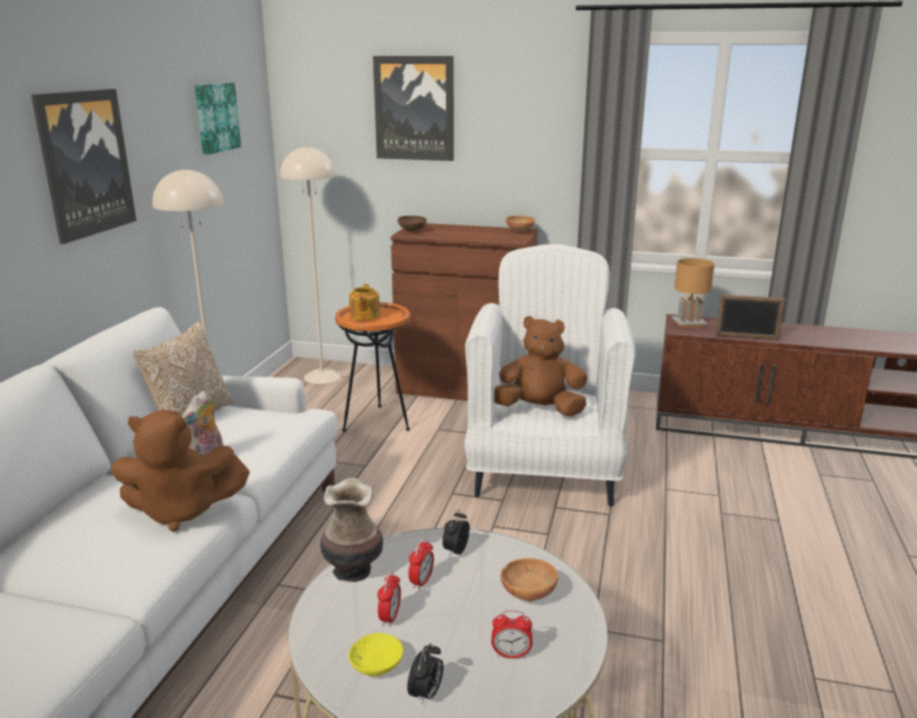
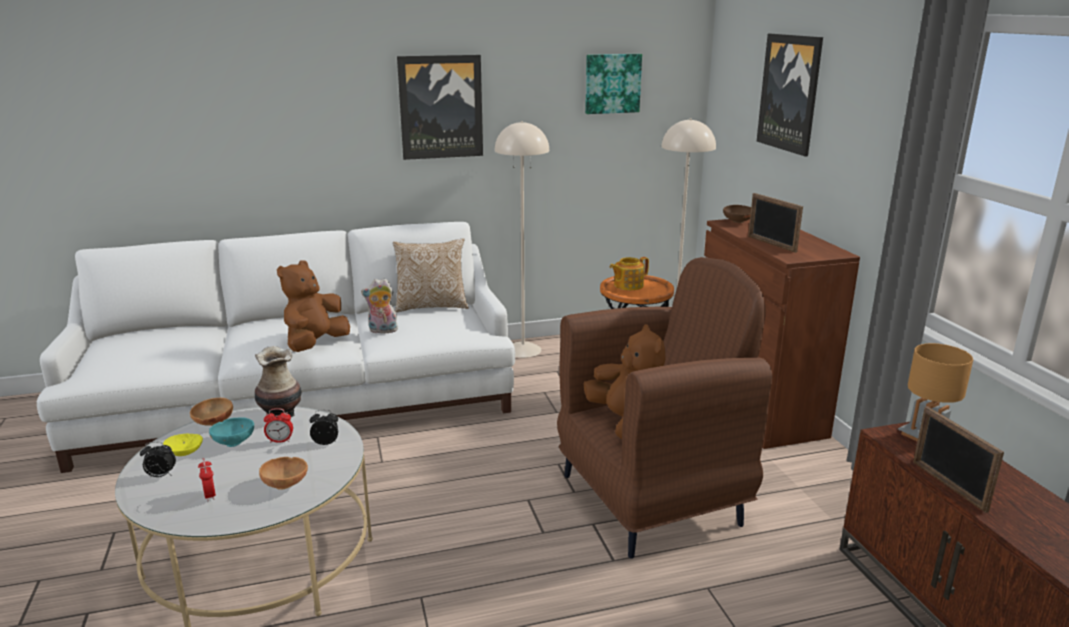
camera: 60 degrees right, 0 degrees up
(181, 511) = (315, 344): brown plush toy -> brown plush toy turned 60 degrees clockwise
(390, 617) = (234, 442): alarm clock -> turquoise bowl
(479, 237) = (771, 244): none -> picture frame
(520, 231) = (830, 252): brown bowl -> brown bowl (213, 423)
(544, 470) = (653, 499): white armchair -> brown armchair

